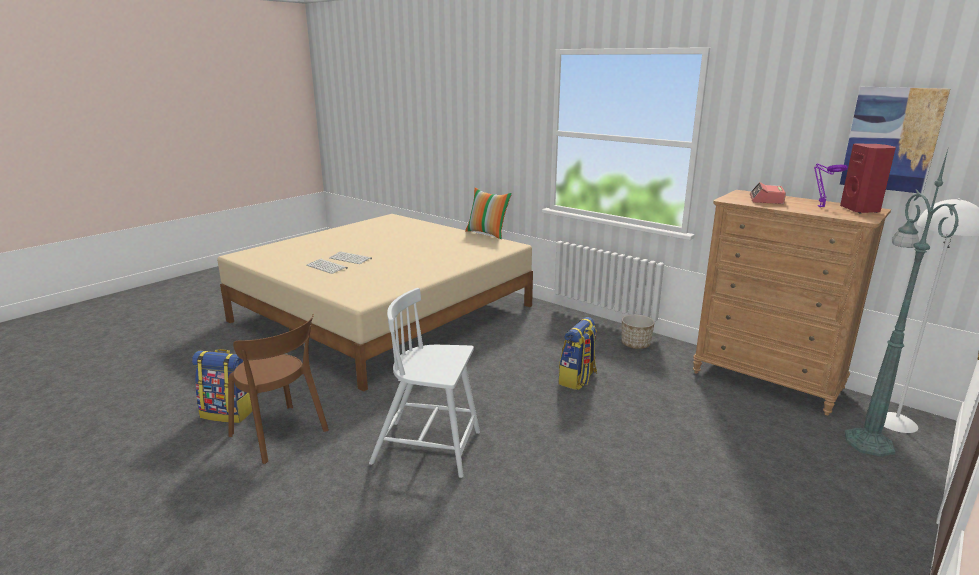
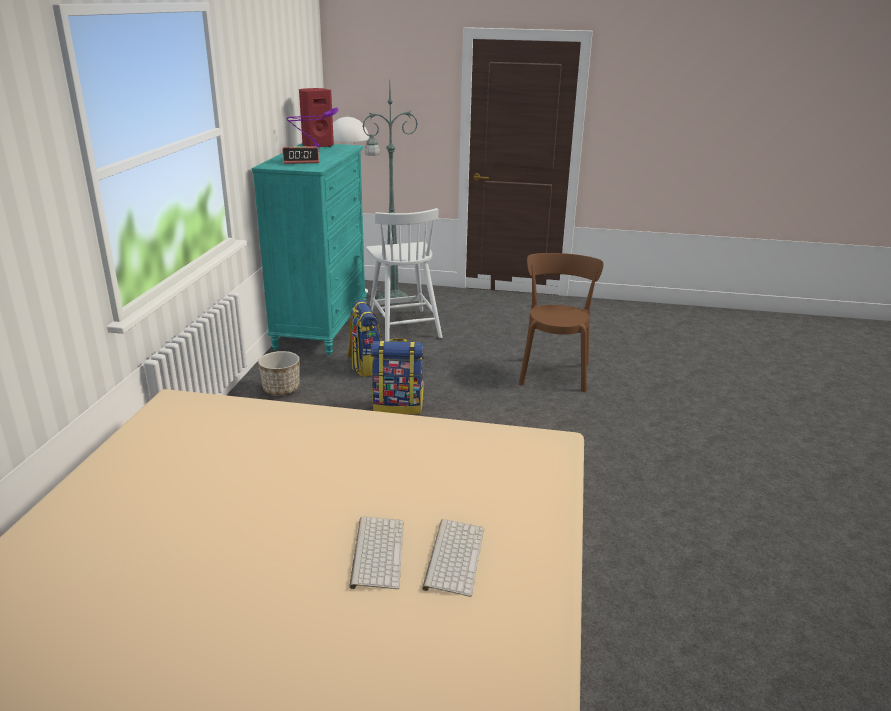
camera: 120 degrees left, 5 degrees up
(228, 413) = (757, 639): backpack -> backpack (365, 366)
(281, 434) = (717, 557): brown chair -> brown chair (554, 372)
(429, 448) = (607, 451): white chair -> white chair (404, 326)
(487, 233) = (90, 447): pillow -> none
(766, 380) = (321, 327): brown dresser -> turquoise dresser
(891, 139) = (293, 84): picture -> none

